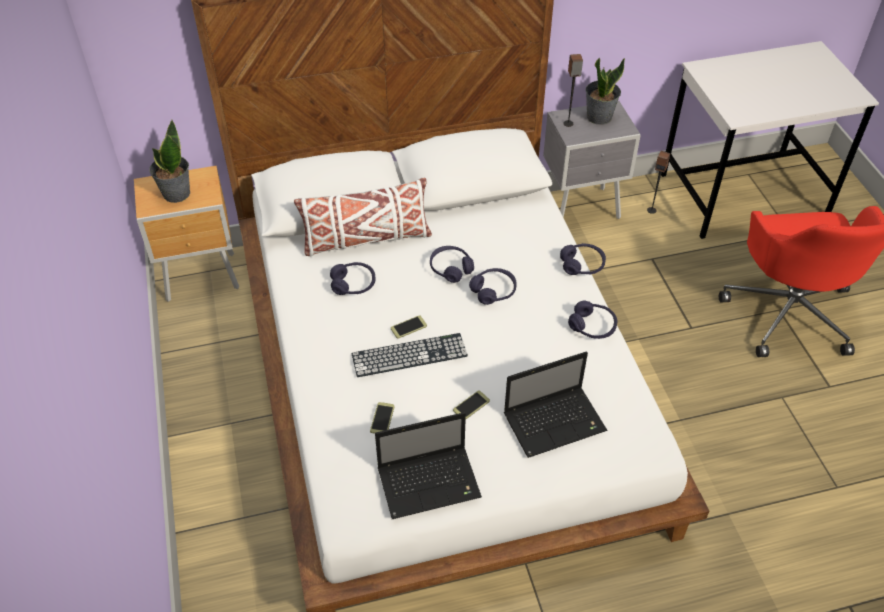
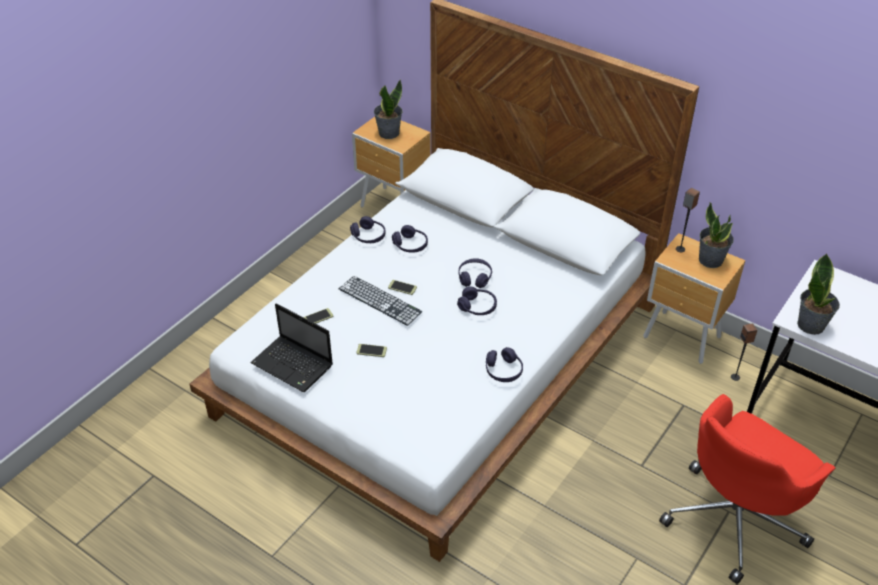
camera: 50 degrees right, 5 degrees down
(366, 240) = (454, 228): white pillow -> none
(556, 422) = (400, 396): laptop -> none
(582, 265) = (556, 336): purple headphones -> purple headphones (368, 236)
(583, 209) = (682, 339): grey nightstand -> brown nightstand
(752, 111) = (811, 325): none -> potted plant

